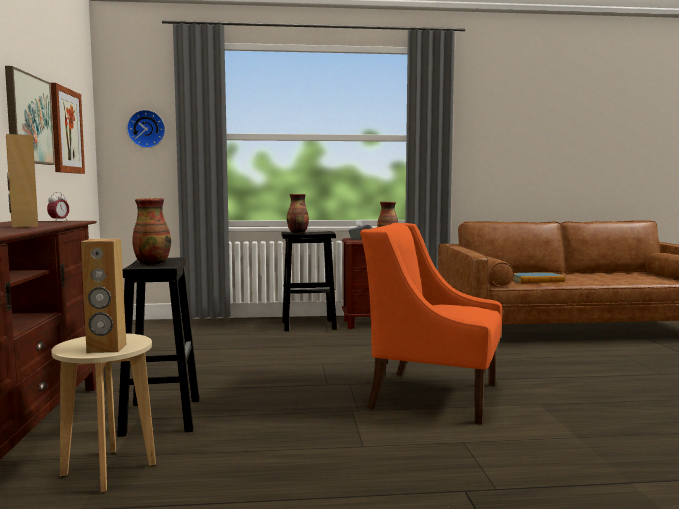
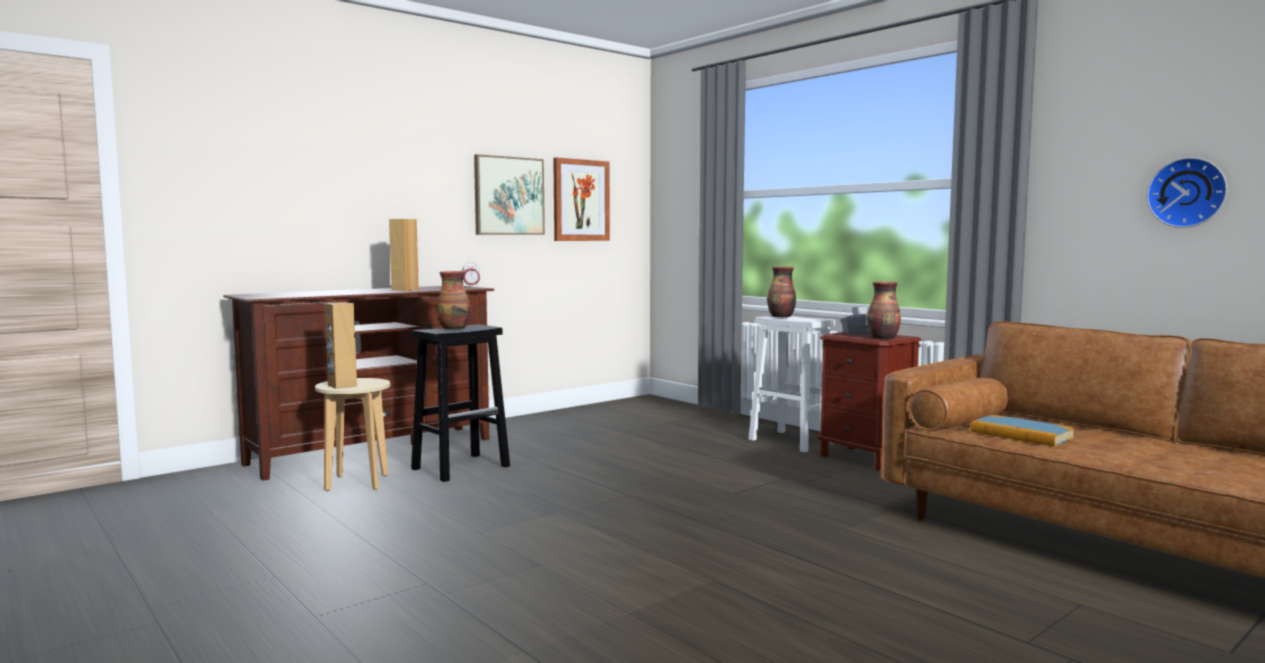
camera: 55 degrees right, 0 degrees up
(146, 129) = (686, 190): wall clock -> wall clock (1187, 193)
(309, 325) = (793, 441): black stool -> white stool
(432, 395) = (656, 530): orange armchair -> none

